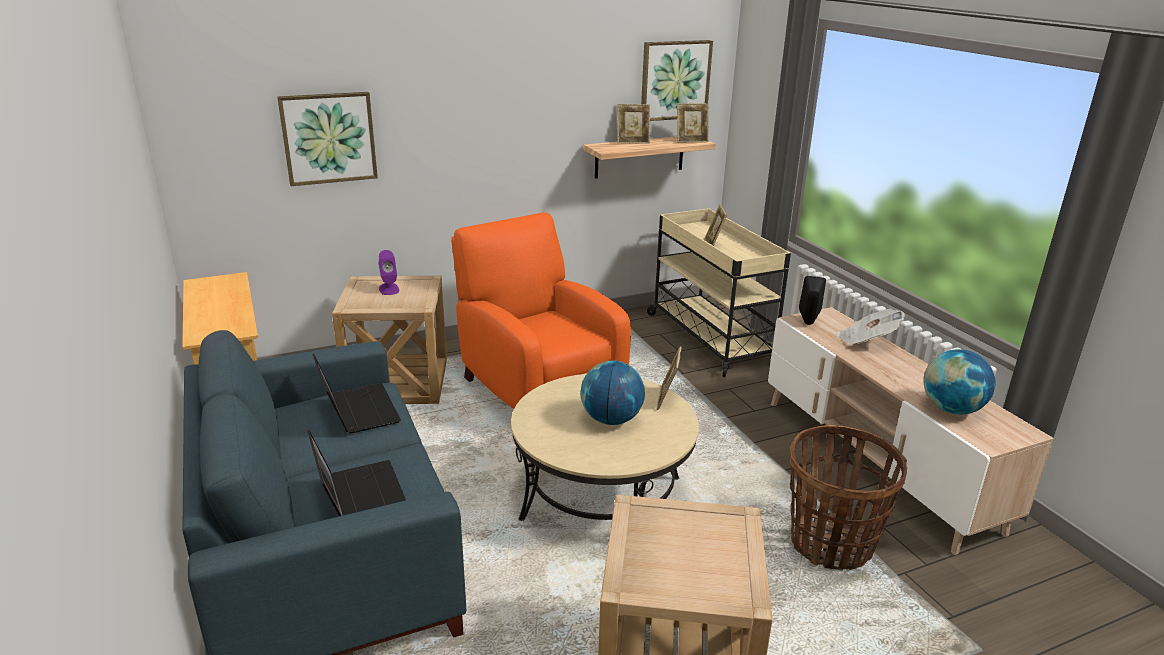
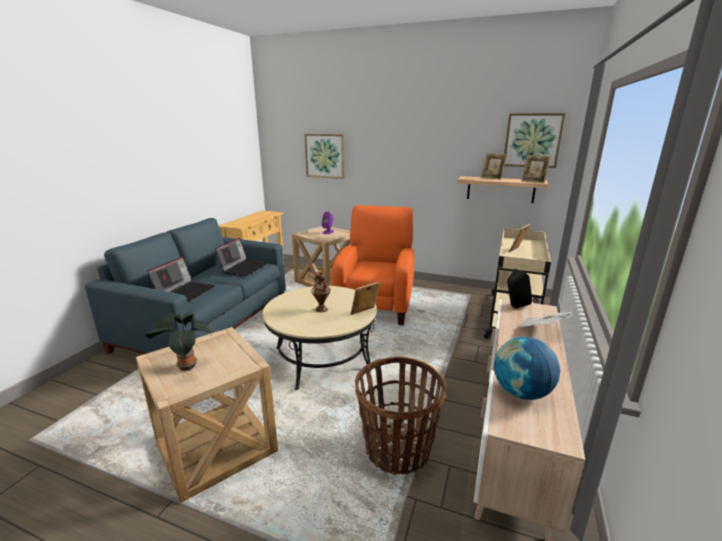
camera: 45 degrees right, 5 degrees down
(611, 420) = (322, 309): globe -> brown vase
(685, 568) = (185, 367): none -> potted plant

